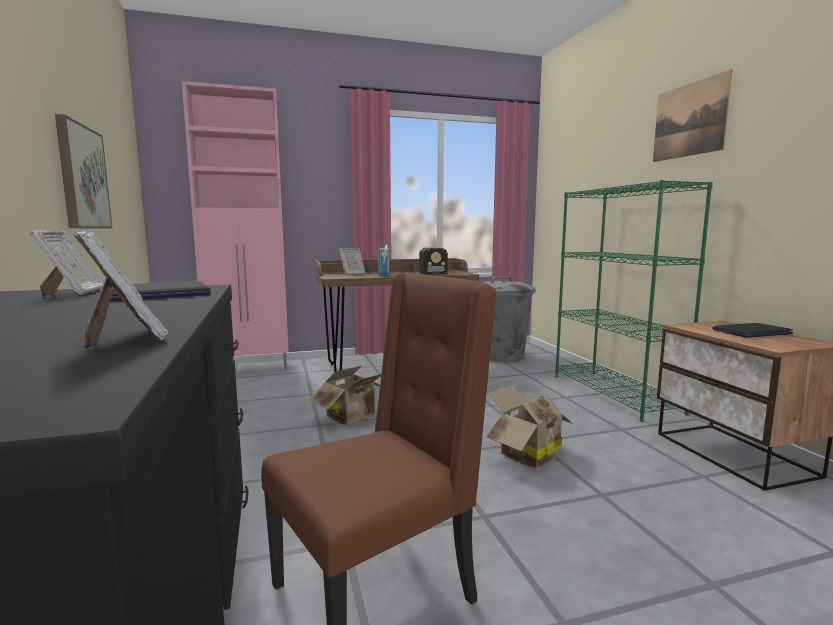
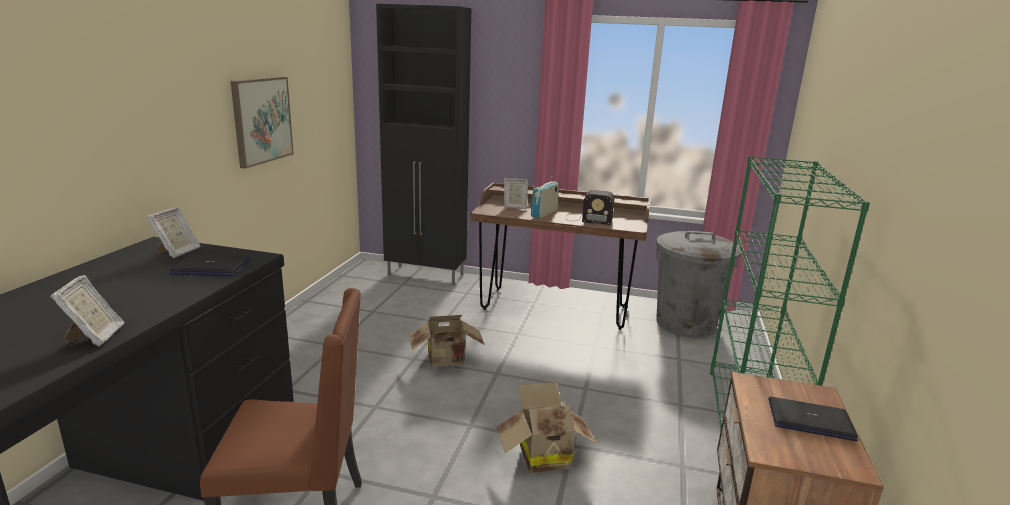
camera: 30 degrees right, 10 degrees up
(250, 368) = (426, 275): pink cabinet -> black cabinet
(689, 120) = (885, 101): picture -> none

